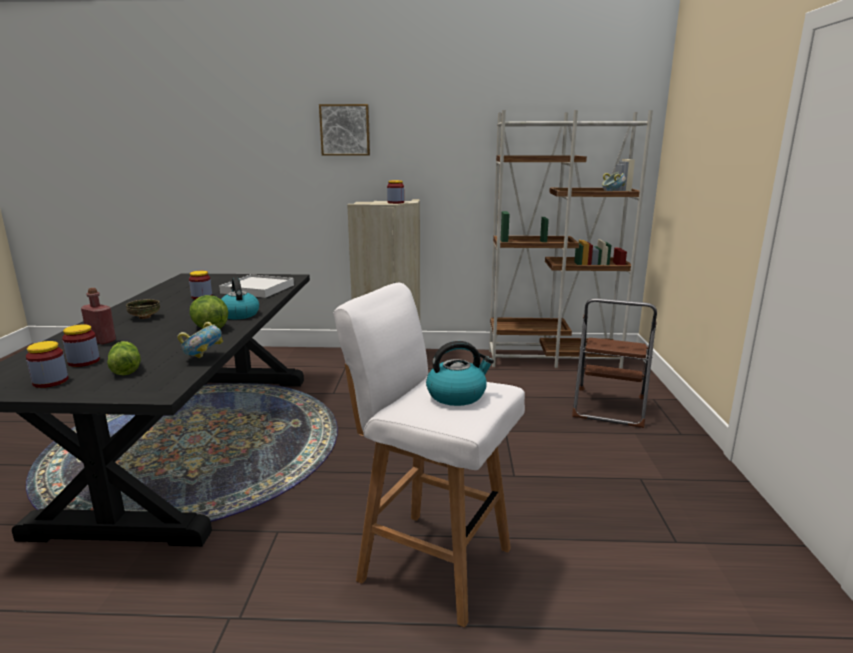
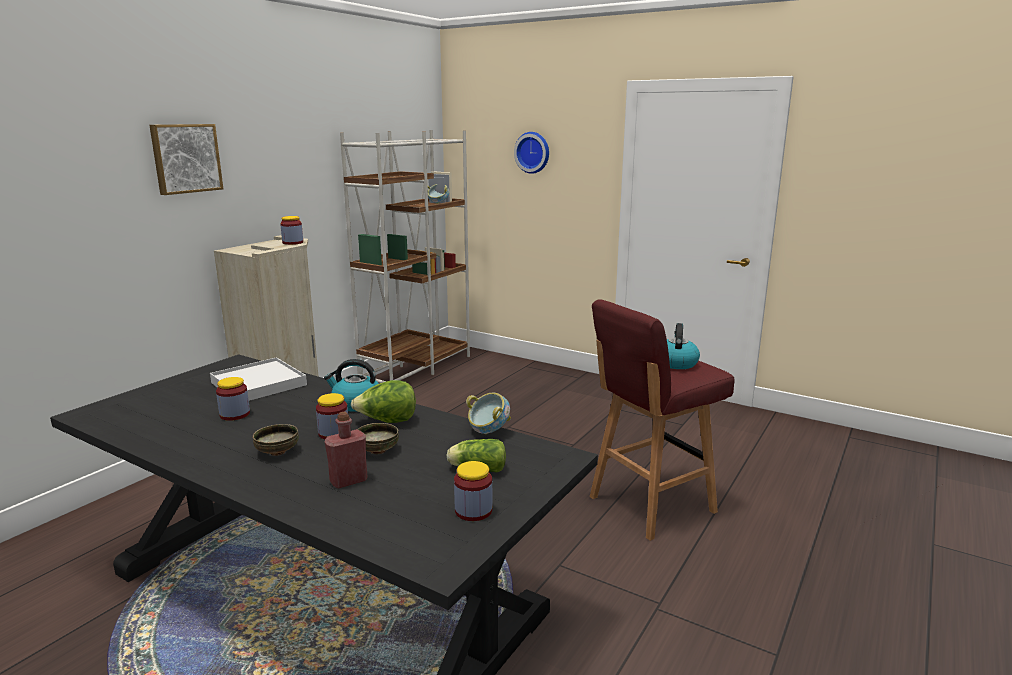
camera: 60 degrees left, 0 degrees up
(84, 361) = (422, 492): jar -> jar (334, 433)
(154, 337) = (377, 451): none -> bowl
(432, 562) = (649, 505): white stool -> red stool
(608, 408) = (520, 383): brown step ladder -> none
(713, 135) = (533, 152): none -> wall clock

